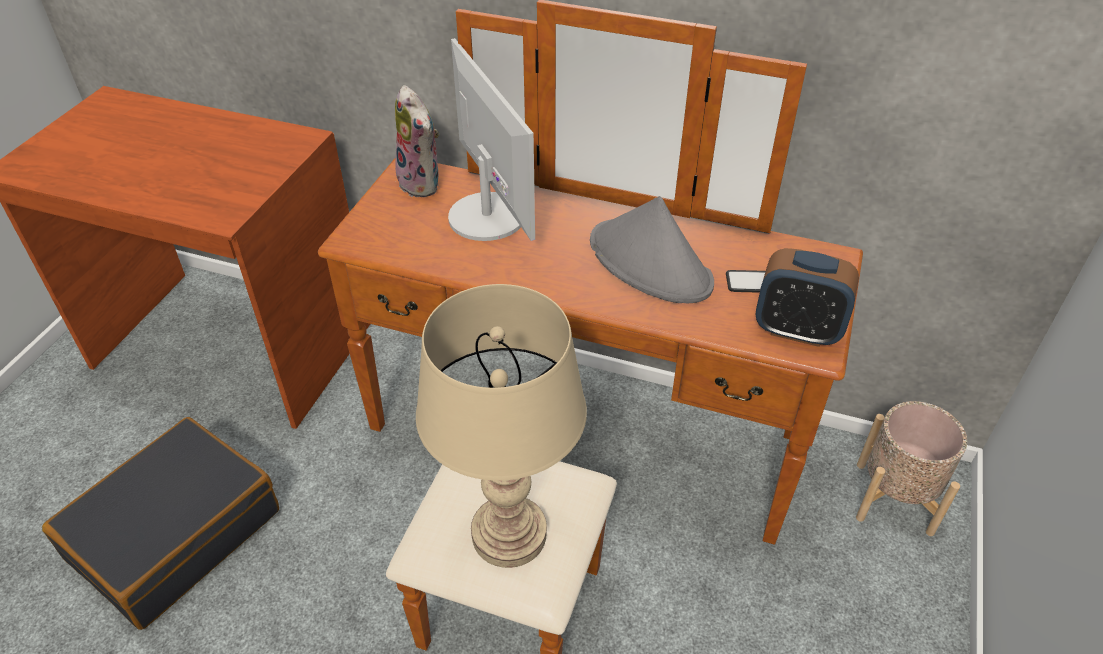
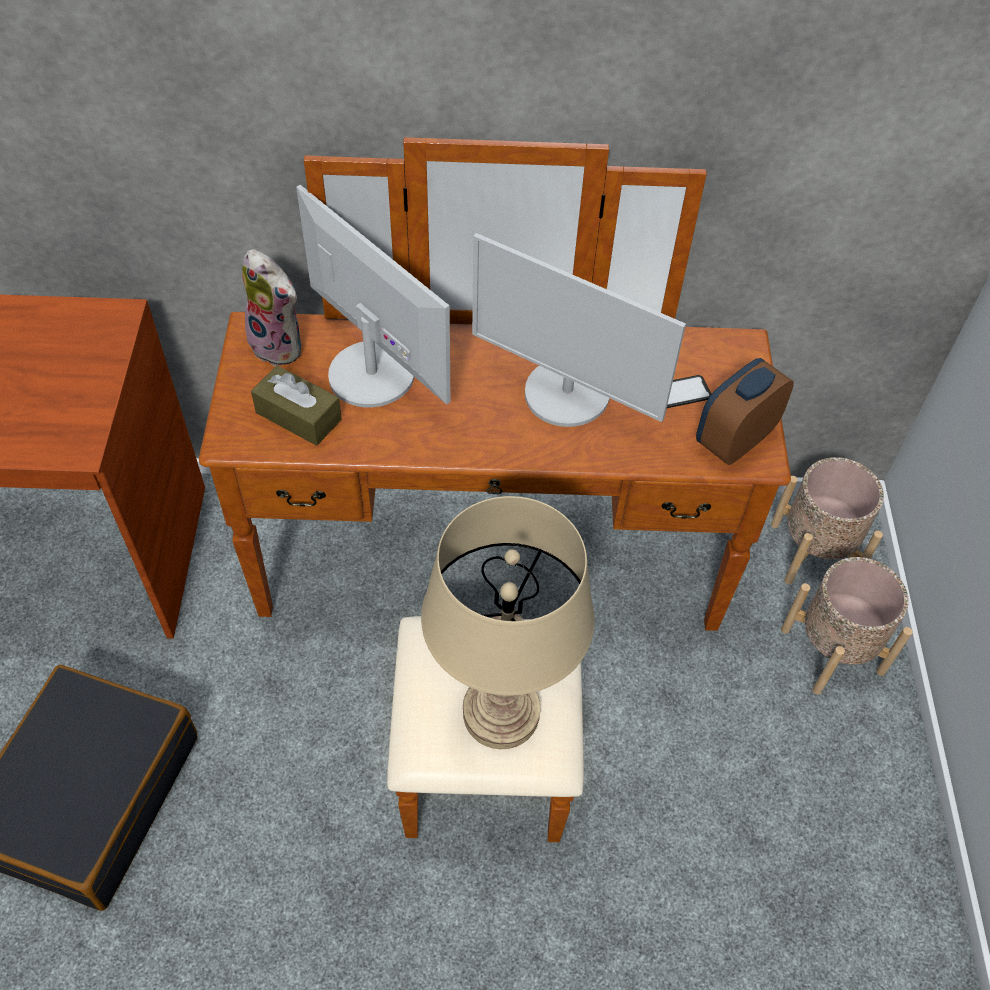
camera: 20 degrees left, 10 degrees up
(412, 234) = (298, 416): none -> brown tissue box
(650, 263) = (567, 394): grey hat -> monitor
(797, 330) = (734, 440): alarm clock -> alarm clock turned 135 degrees clockwise
(887, 593) = (832, 650): none -> beige planter

